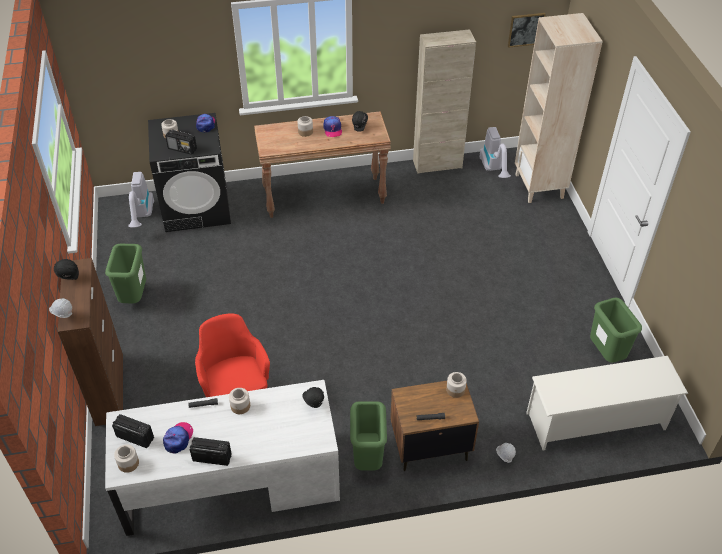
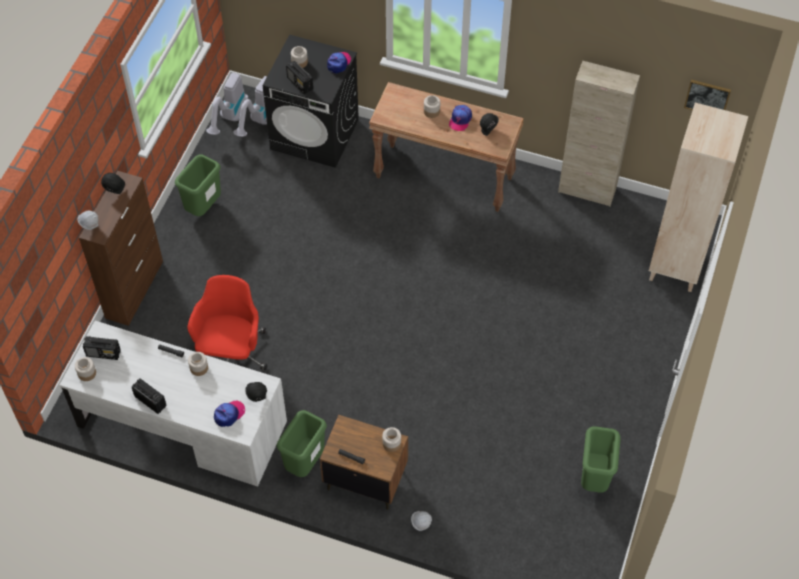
camera: 30 degrees right, 10 degrees up
(135, 437) = (104, 353): radio -> radio turned 135 degrees clockwise
(178, 438) = (135, 371): cap -> cap (229, 414)
(494, 170) = (643, 224): vacuum cleaner -> vacuum cleaner (229, 119)
(596, 421) = (531, 536): white shoe rack -> none

